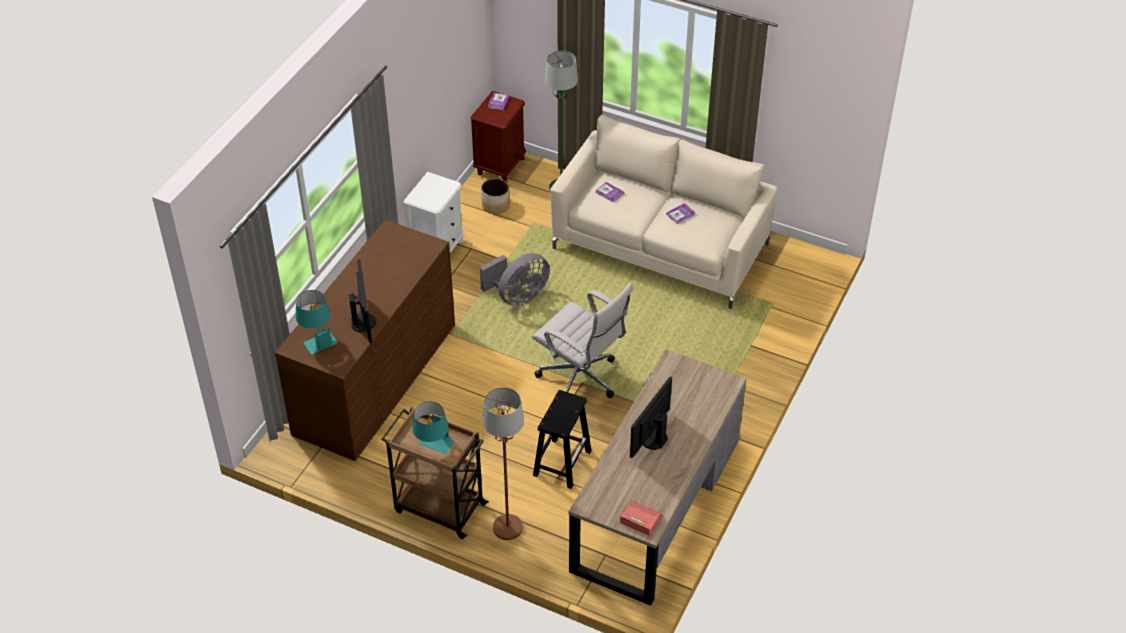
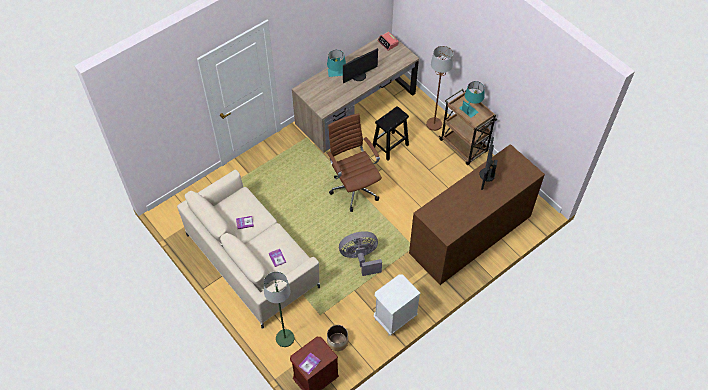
camera: 155 degrees left, 10 degrees up
(317, 338) = (517, 173): turquoise table lamp -> turquoise table lamp (336, 75)
(582, 380) = (354, 188): white office chair -> brown office chair

